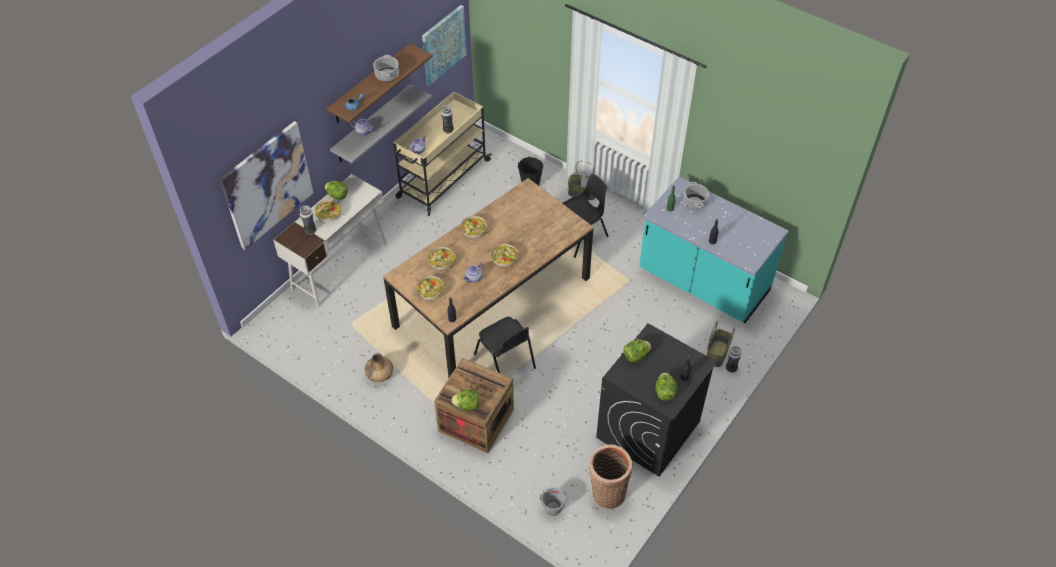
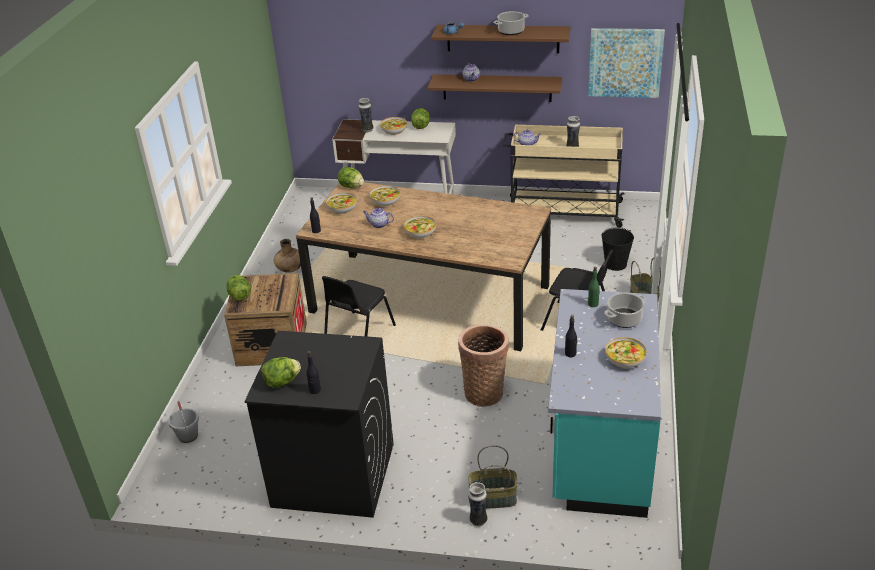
camera: 65 degrees right, 15 degrees down
(267, 185) = (348, 57): picture -> none
(372, 124) = (497, 88): grey shelf -> brown shelf
(474, 231) = (443, 203): bowl -> bowl (625, 359)
(607, 492) = (227, 470): basket -> basket (484, 391)
(636, 356) = (324, 343): lettuce -> lettuce (351, 186)

